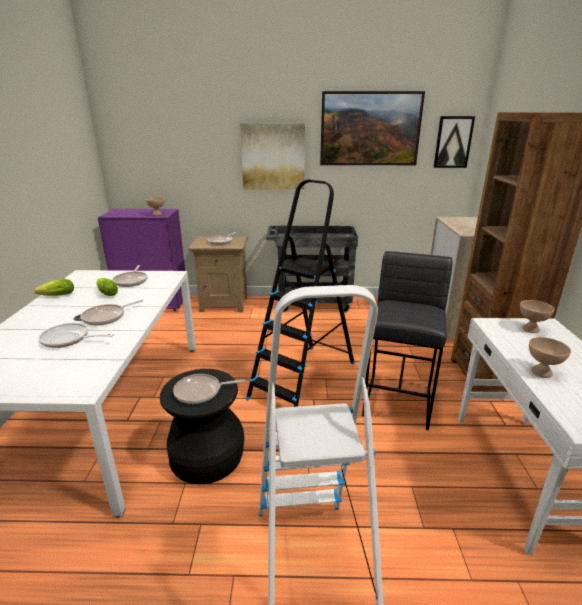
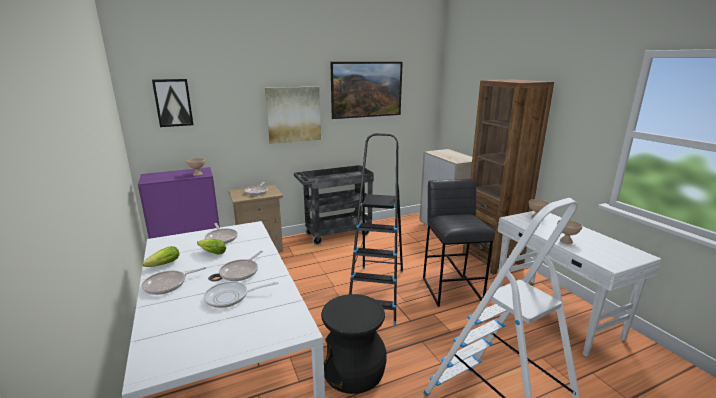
camera: 25 degrees left, 5 degrees down
(201, 392) = (356, 313): frying pan -> frying pan (168, 285)
(453, 142) = (422, 97): picture -> picture (173, 103)

